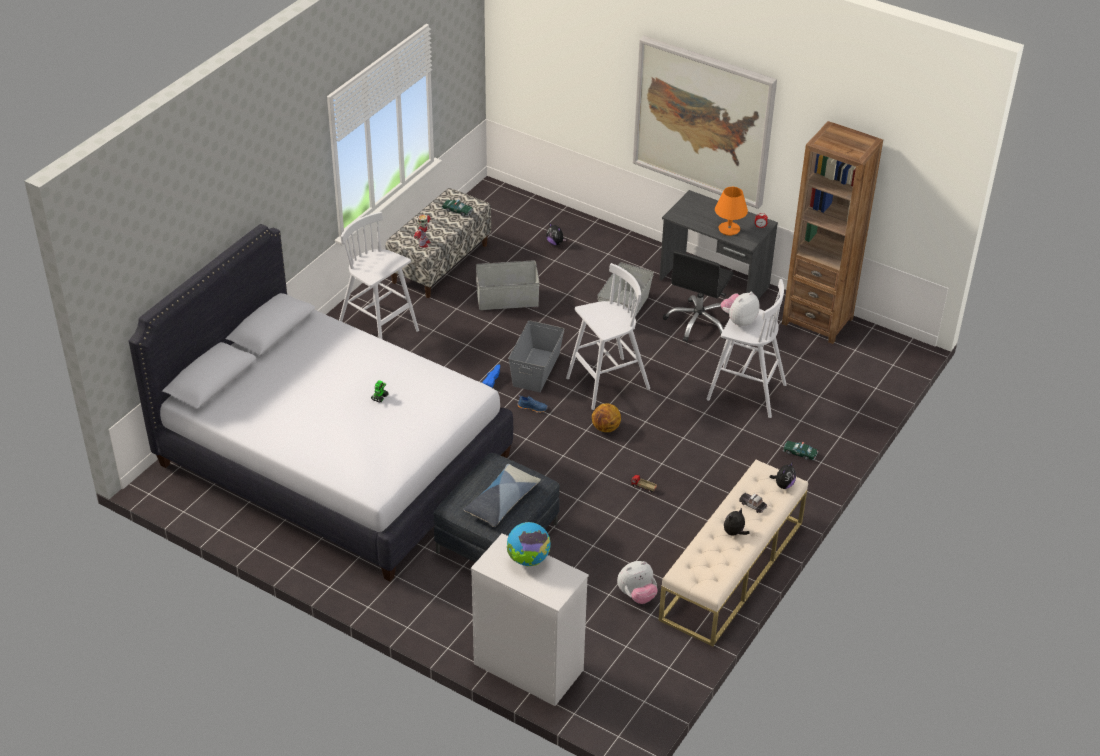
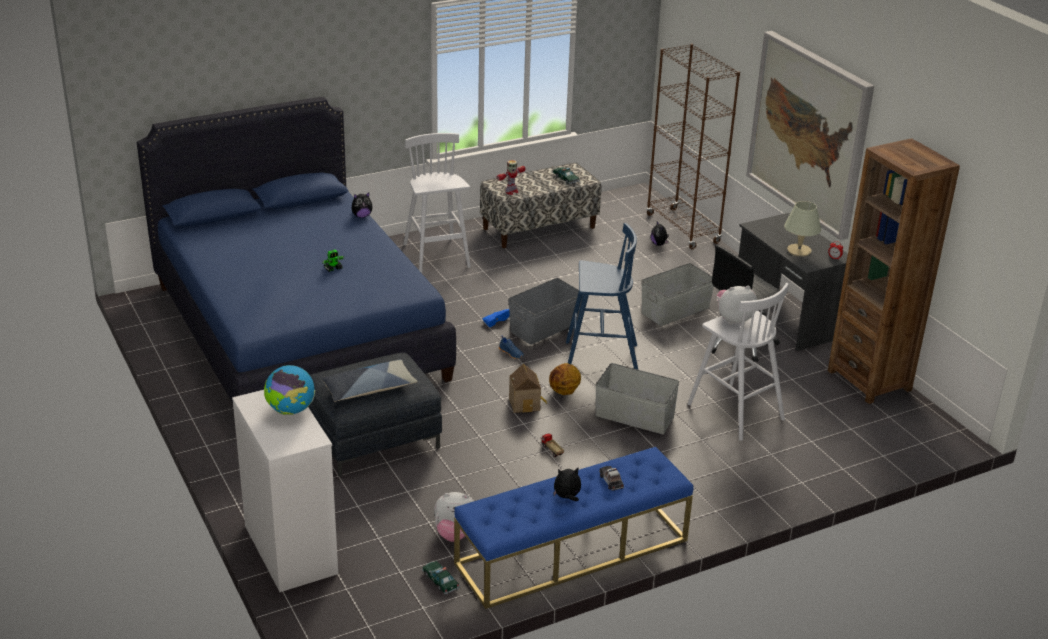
camera: 30 degrees right, 10 degrees down
(333, 460) = (298, 331): white bed -> blue bed
(508, 299) = (572, 270): grey storage box -> grey storage box (634, 416)
(561, 218) = (683, 229): none -> brown bookcase
(586, 452) = (526, 404): none -> toy house
(606, 384) = (600, 359): white stool -> blue stool
(729, 229) = (798, 251): orange table lamp -> beige table lamp
(732, 571) = (572, 552): beige bench -> blue bench
(783, 485) = (661, 477): plush toy -> plush toy (362, 216)
(799, 453) = (743, 481): toy car -> toy car (440, 581)

